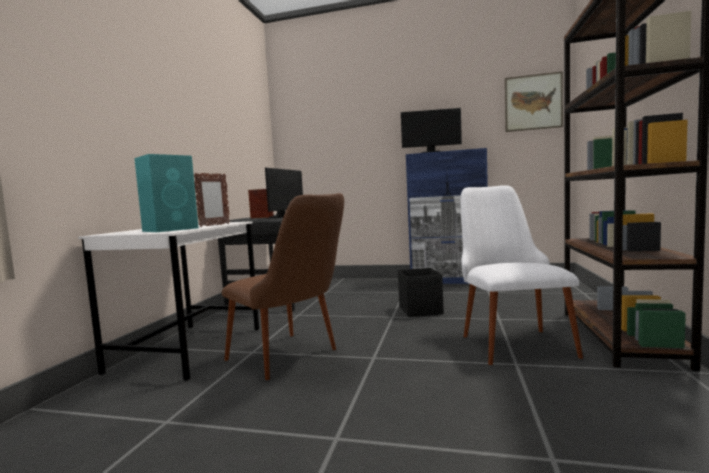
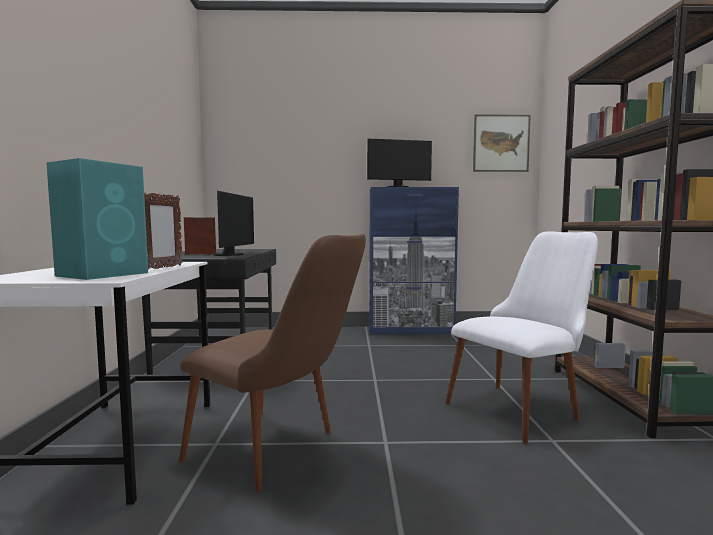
camera: 15 degrees left, 0 degrees up
(420, 310) = (402, 369): black storage box -> none
(509, 339) = (523, 406): white chair -> white chair turned 75 degrees clockwise

